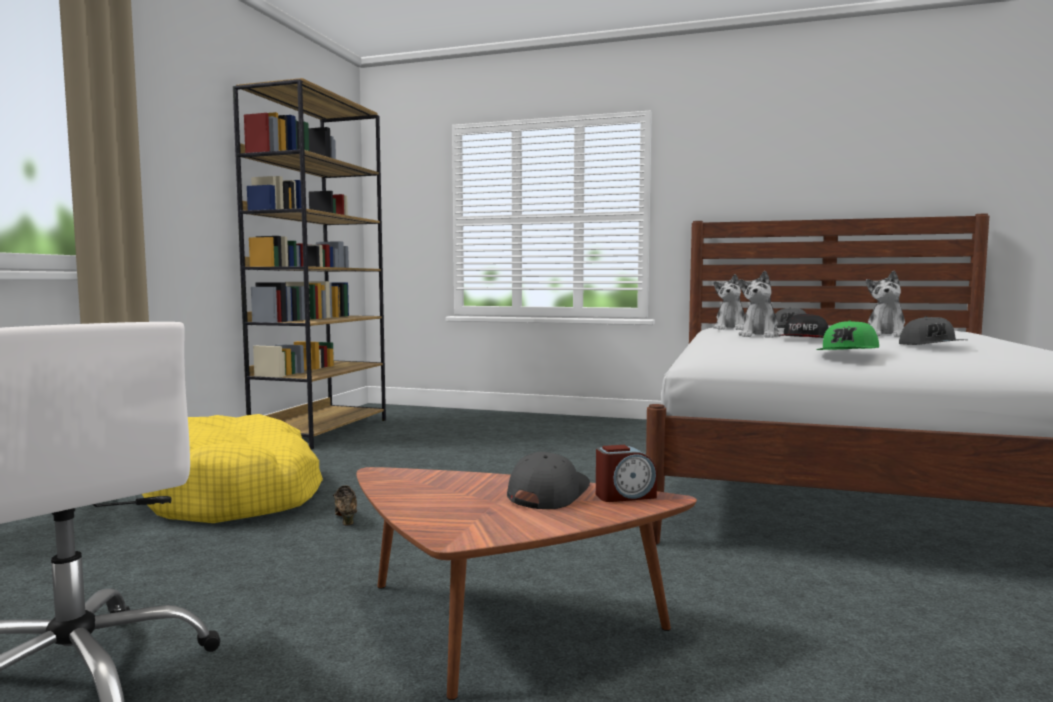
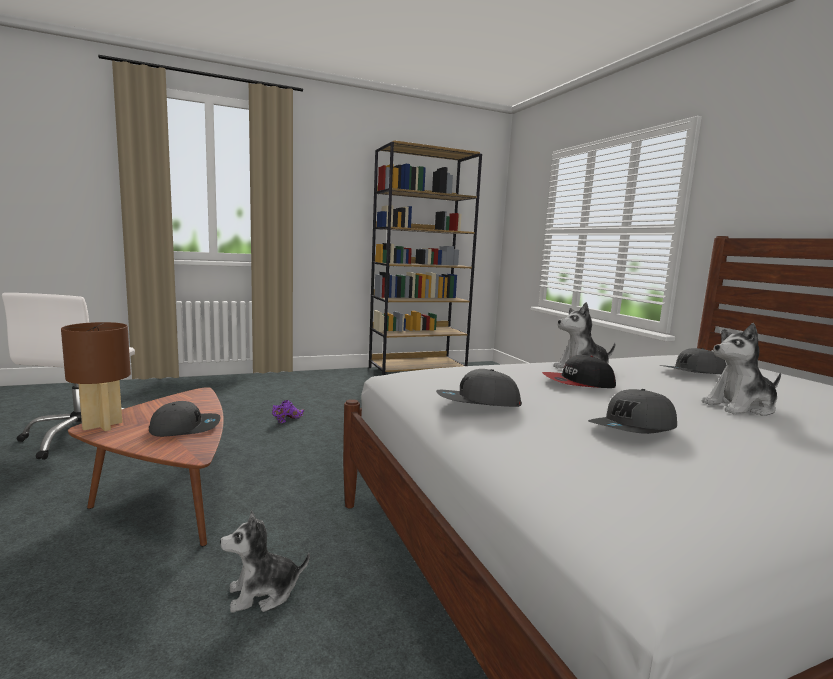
camera: 50 degrees right, 5 degrees up
(235, 494) = (293, 390): yellow dog bed -> none
(346, 519) = (287, 419): brown shoe -> purple shoe
(463, 529) = (103, 426): none -> brown table lamp
(625, 496) = (193, 445): alarm clock -> none
(730, 328) = (657, 359): plush toy -> plush toy (263, 593)
(849, 353) = (477, 403): green cap -> grey cap

